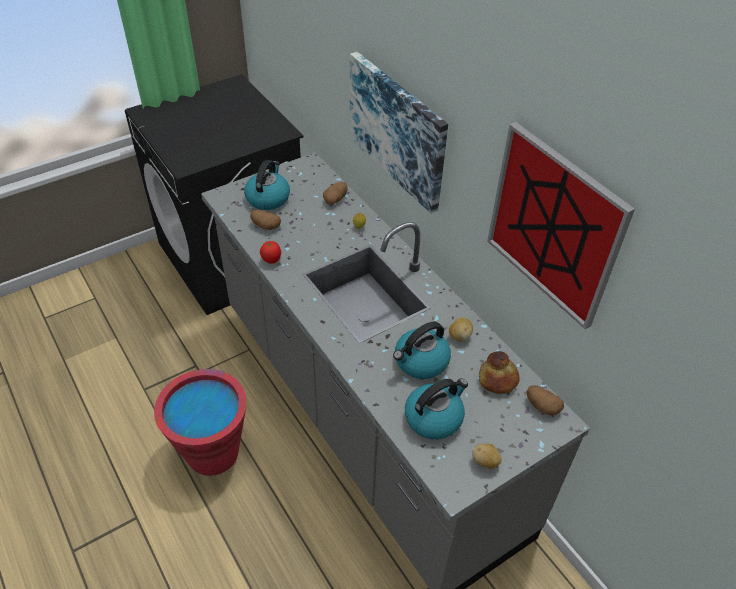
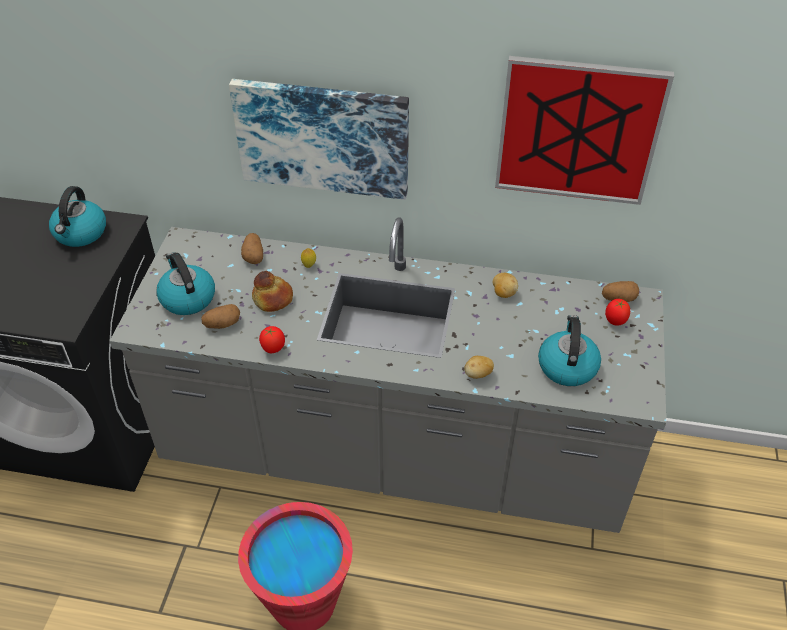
camera: 45 degrees left, 0 degrees up
(420, 362) = (504, 334): kettle -> kettle (80, 233)
(485, 462) = (637, 367): potato -> potato (478, 374)
(497, 379) = (569, 304): bread -> bread (272, 299)
(515, 419) = (615, 321): none -> tomato

